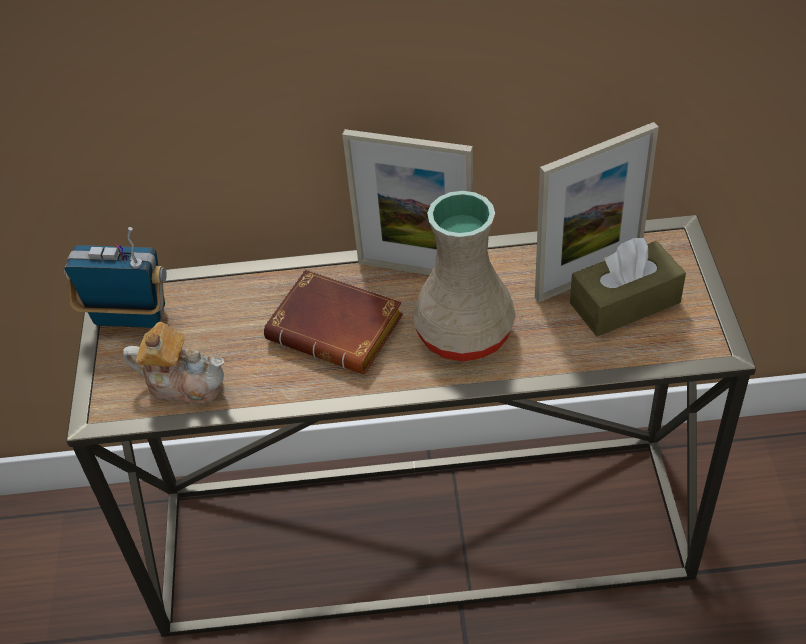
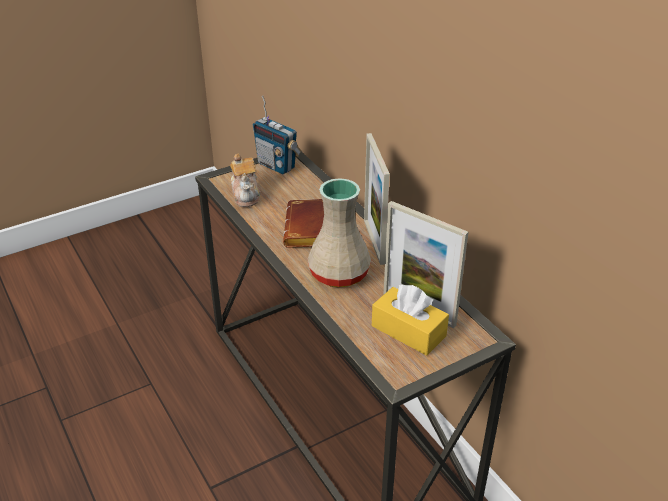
camera: 60 degrees right, 10 degrees down
(130, 318) = (277, 165): radio -> radio turned 150 degrees clockwise
(625, 303) = (408, 331): brown tissue box -> yellow tissue box

